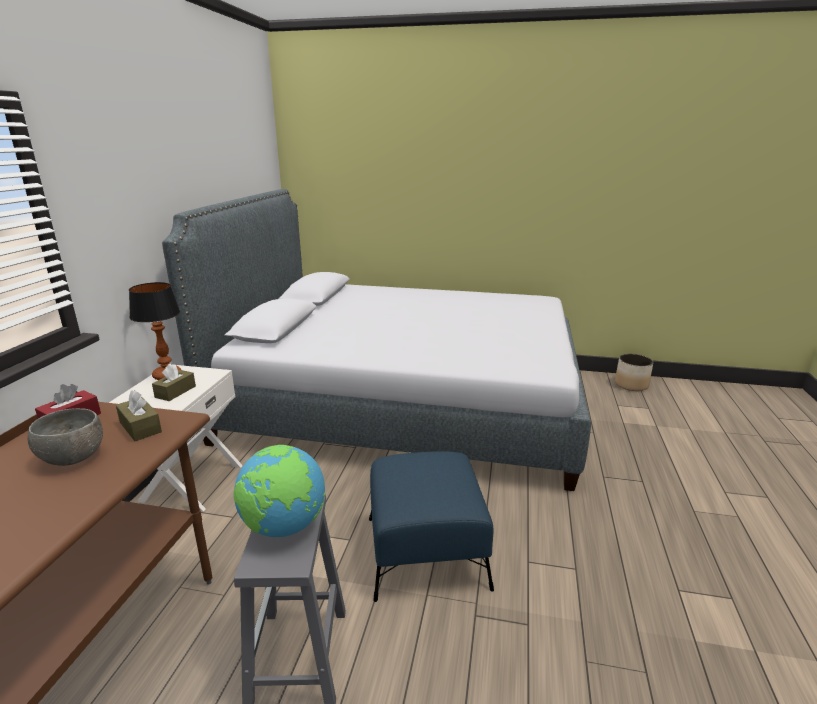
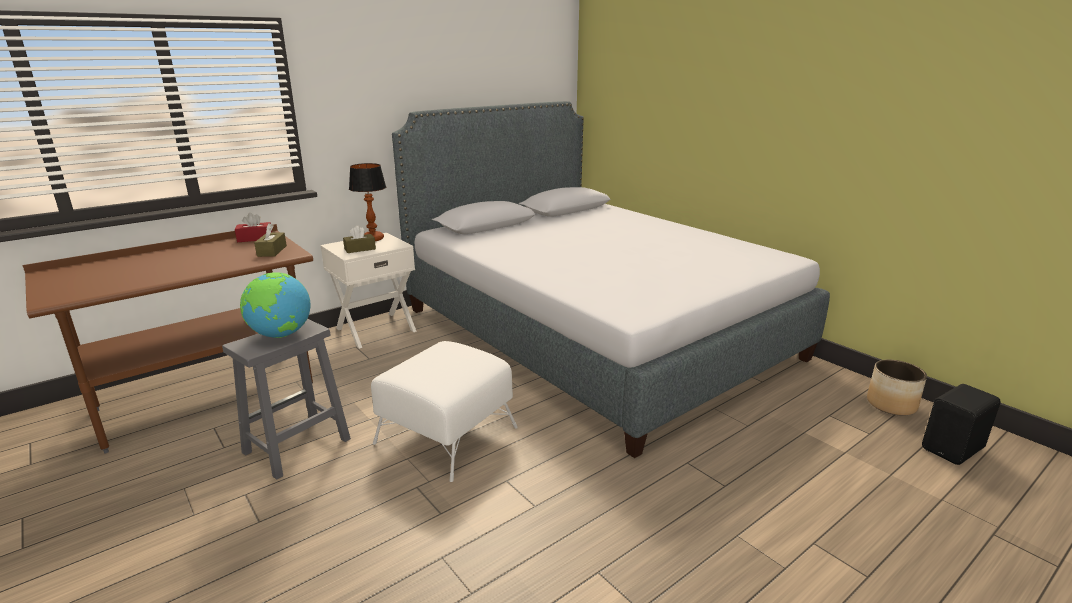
camera: 40 degrees right, 0 degrees up
(73, 459) = (222, 255): grey bowl -> none
(426, 551) = (447, 435): blue ottoman -> white ottoman
(689, 400) = (954, 449): none -> black speaker

